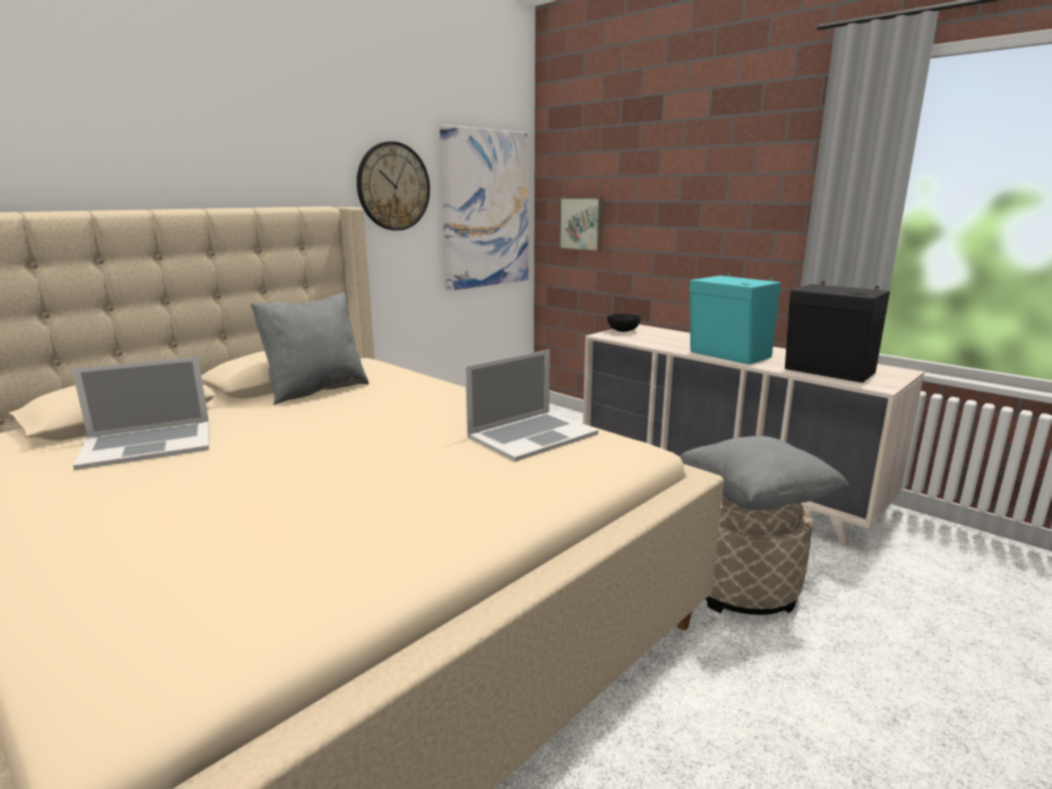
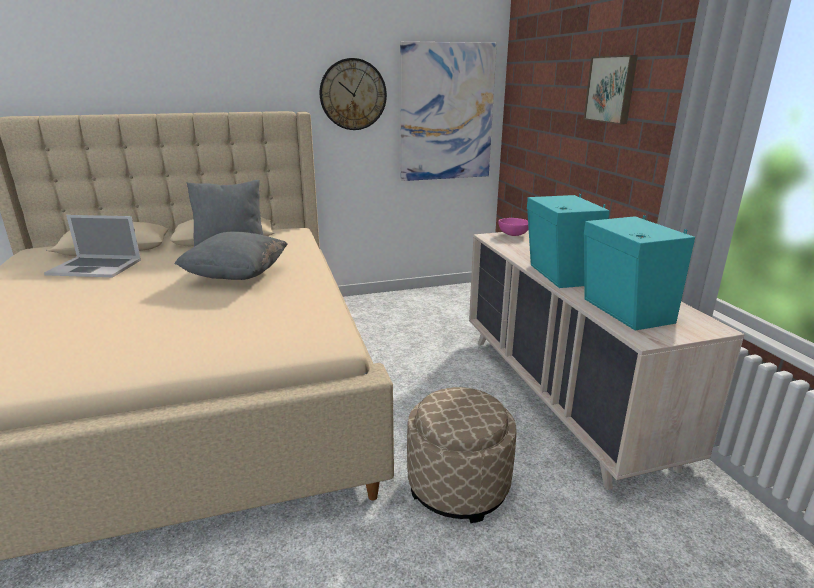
camera: 30 degrees right, 5 degrees up
(532, 435) = (287, 311): laptop -> none
(582, 223) = (528, 129): picture -> picture (611, 89)
(622, 331) = (512, 235): black bowl -> pink bowl
(755, 499) = (458, 413): grey pillow -> grey pillow (237, 276)
(829, 372) = (625, 312): black speaker -> turquoise speaker

